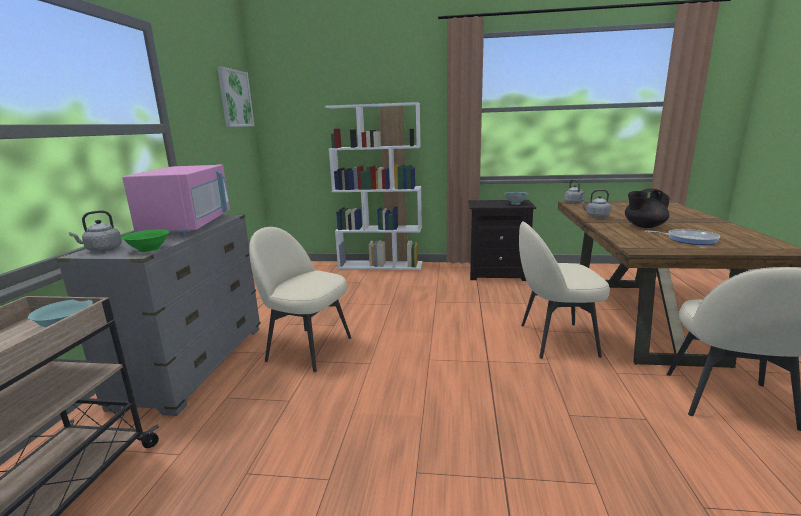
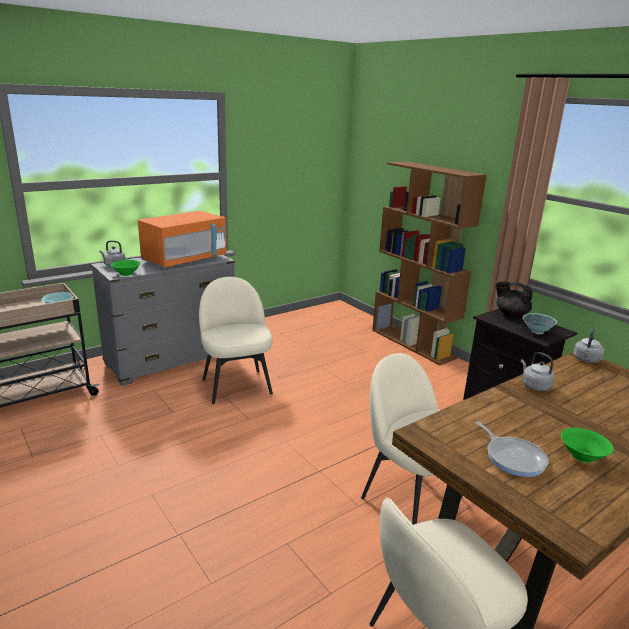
camera: 45 degrees right, 5 degrees up
(189, 226) = (185, 260): pink microwave -> orange microwave
(235, 98) = (322, 143): picture -> none
(381, 265) = (413, 343): white bookcase -> brown bookcase
(643, 226) = (534, 421): black teapot -> black teapot (511, 314)
(694, 228) = (582, 455): none -> green bowl

